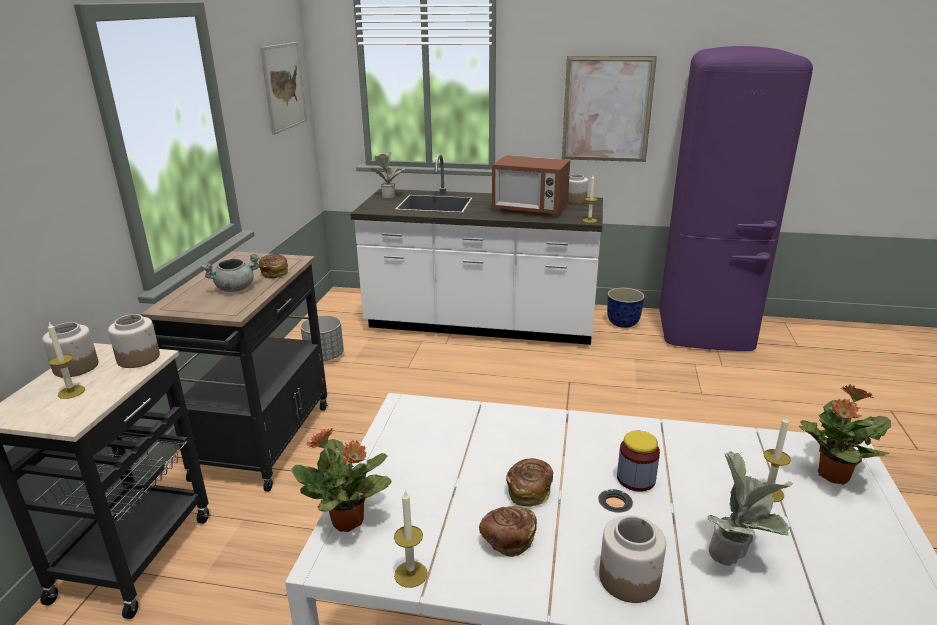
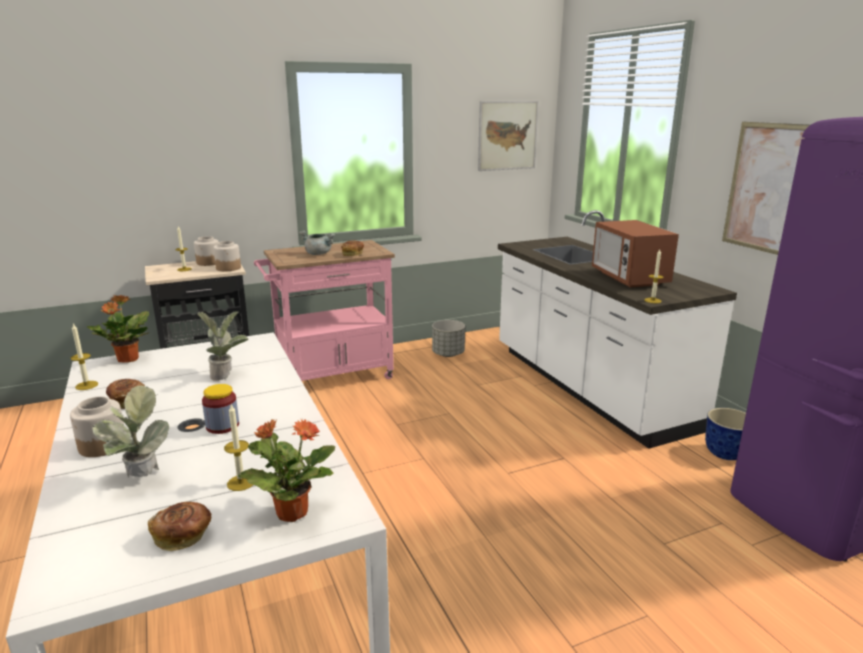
camera: 55 degrees right, 5 degrees down
(260, 444) = (330, 376): black cart -> pink cart
(389, 195) = (557, 241): potted plant -> potted plant (227, 375)
(529, 491) = (185, 396): bread -> bread (183, 536)
(574, 200) = (696, 286): jar -> none

